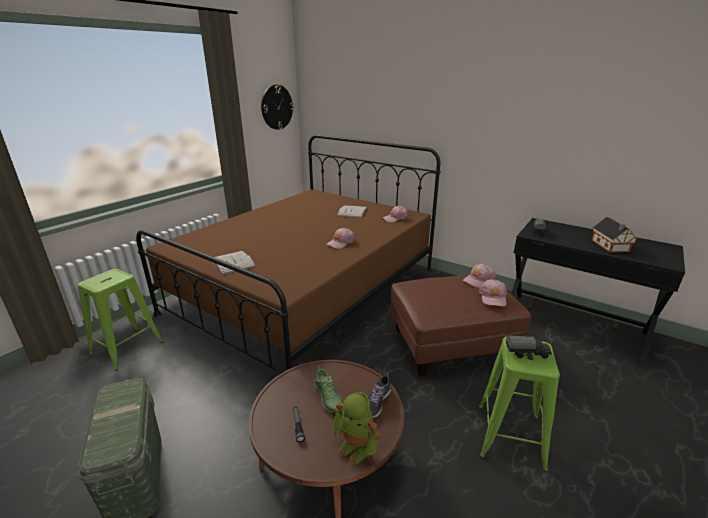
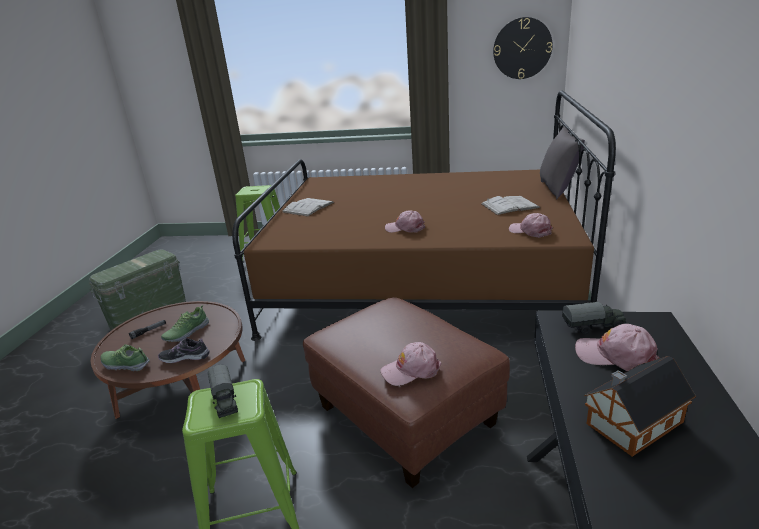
camera: 65 degrees right, 0 degrees up
(348, 197) = (558, 189): none -> grey pillow
(356, 448) = (126, 364): toy robot -> shoe
(478, 280) = (455, 348): pink cap -> pink cap (616, 356)

